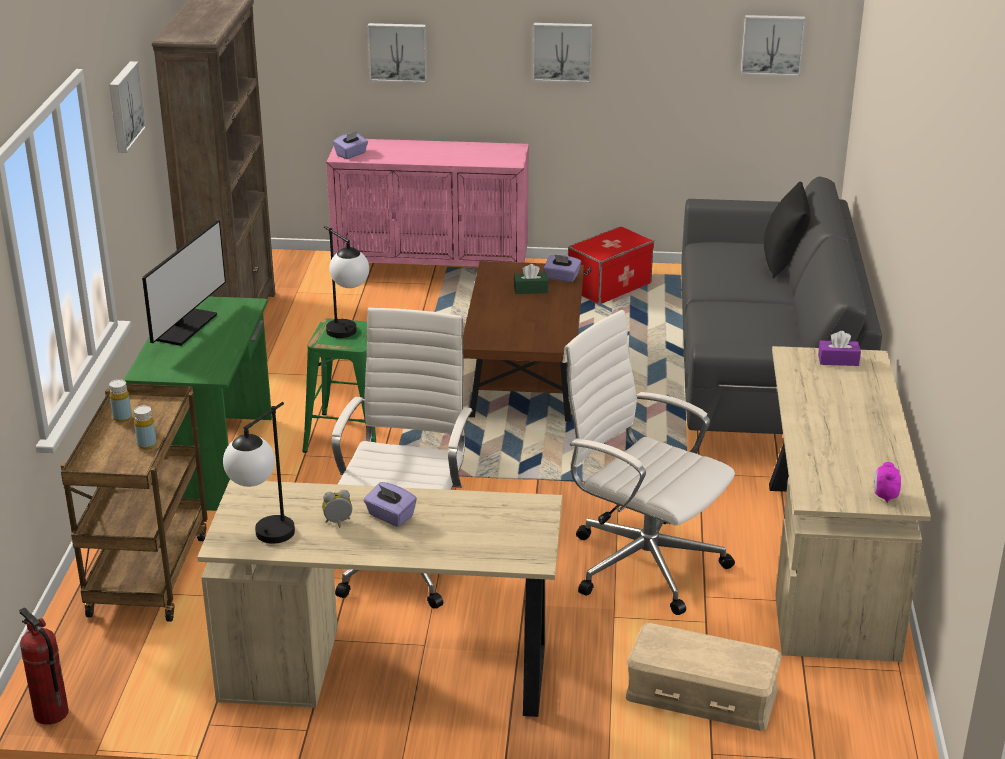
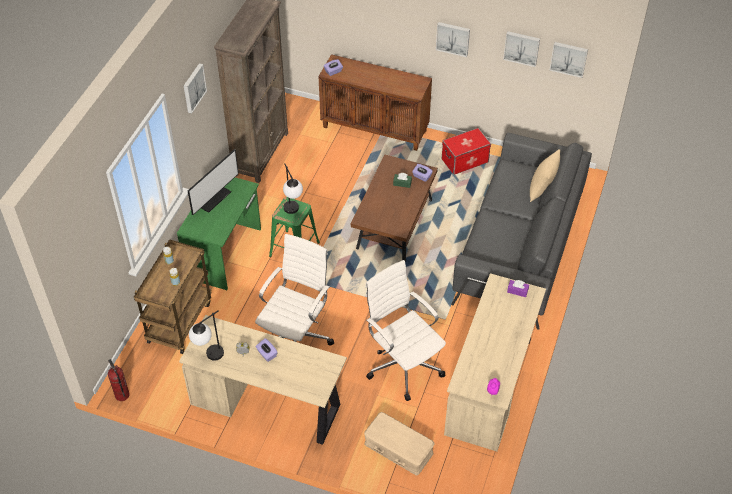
camera: 15 degrees right, 20 degrees up
(398, 52) = (365, 20): picture -> picture (521, 48)
(433, 270) = (375, 129): pink cabinet -> brown cabinet
(783, 262) = (542, 189): black pillow -> beige pillow

